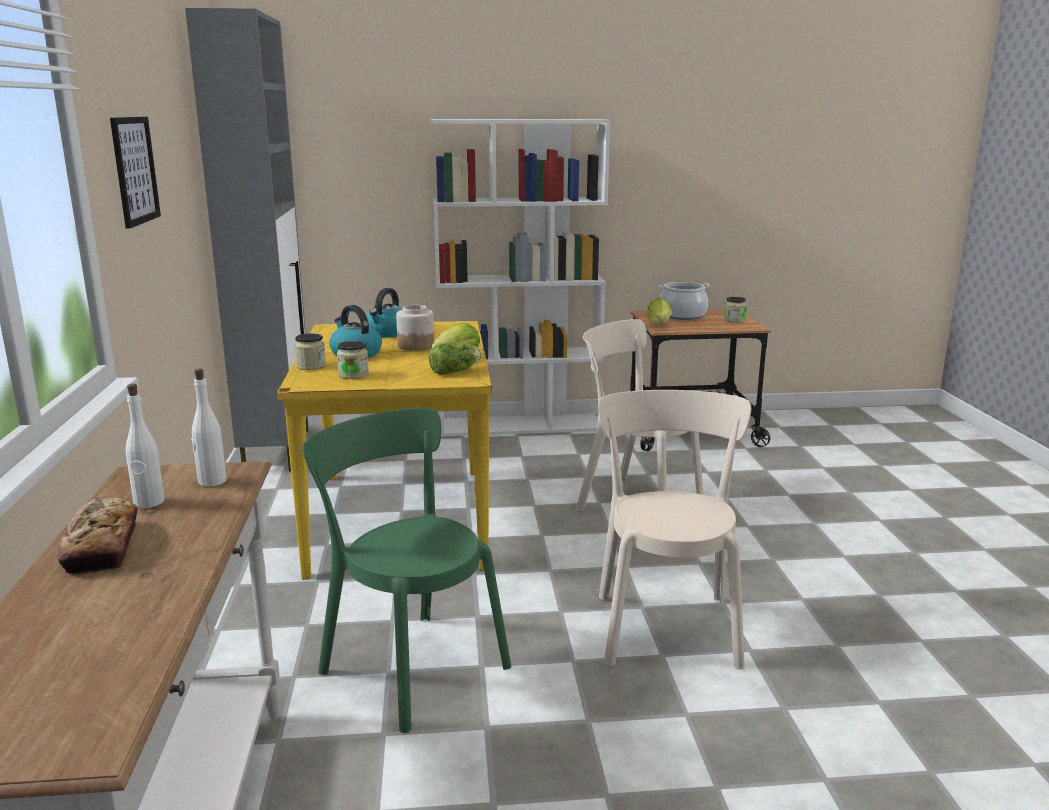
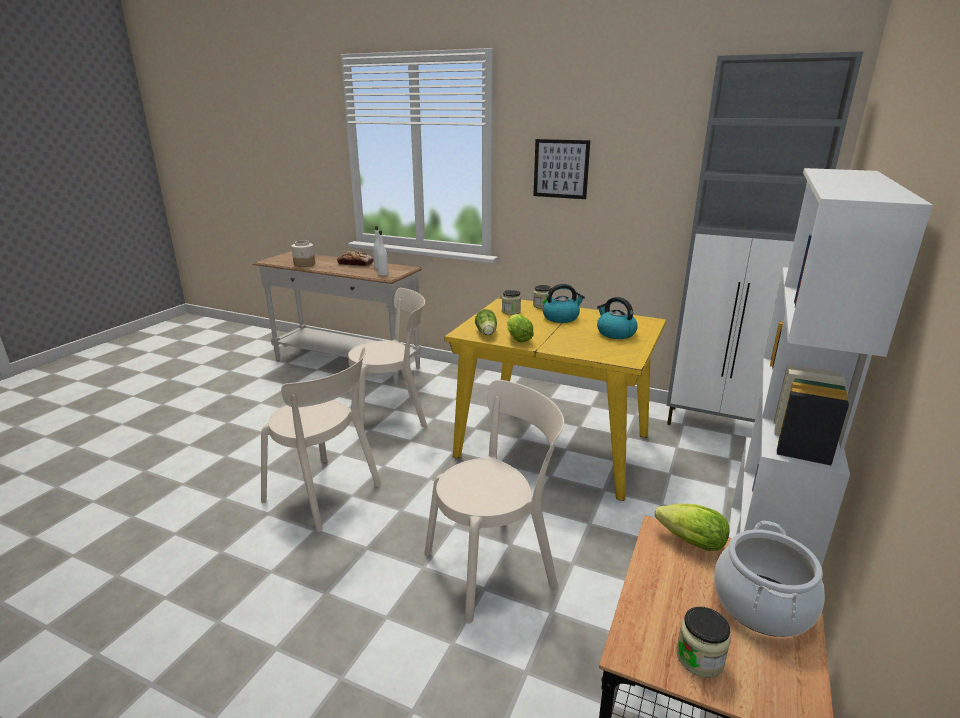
camera: 120 degrees right, 5 degrees up
(409, 665) = (392, 414): green chair -> beige chair
(416, 346) = (565, 334): jar -> jar (304, 264)

